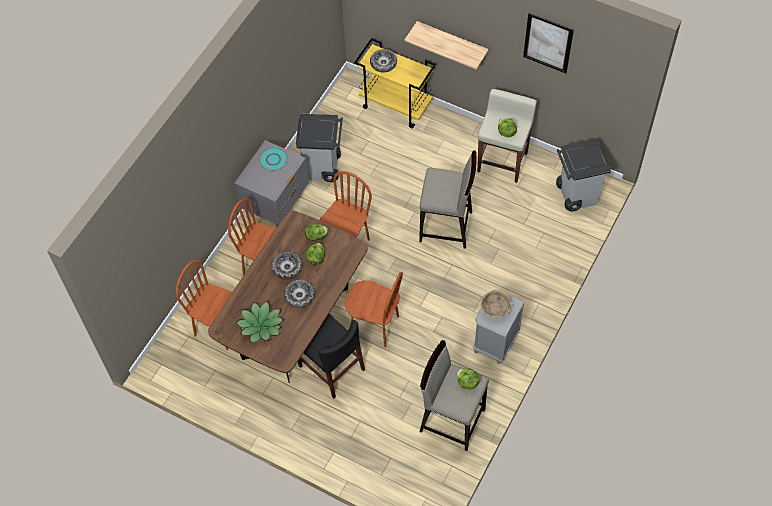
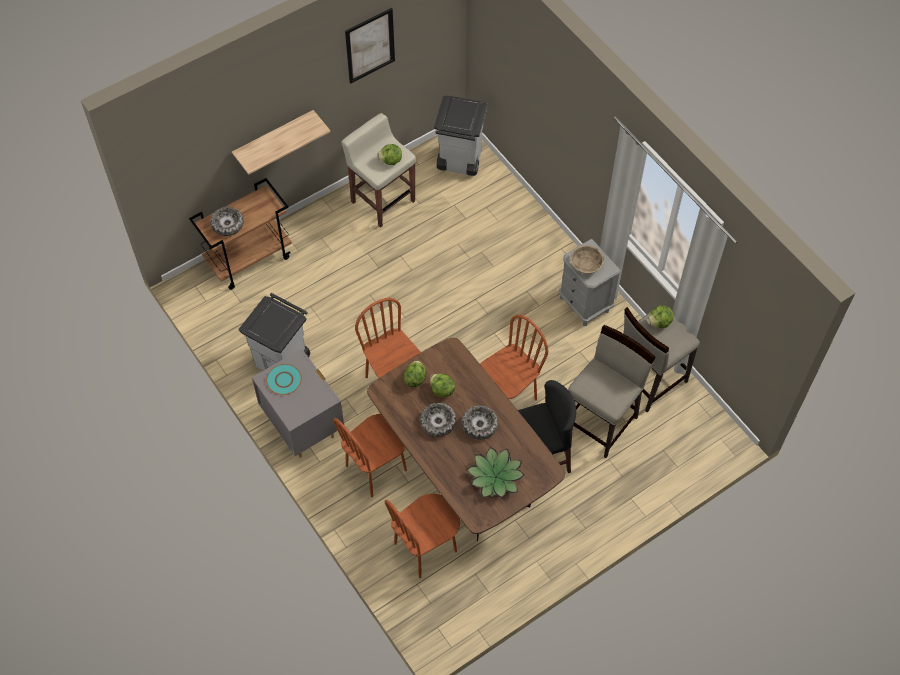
camera: 65 degrees left, 0 degrees up
(396, 106) = (249, 259): yellow cart -> brown cart
(446, 227) = (429, 283): beige stool -> beige stool (600, 422)

